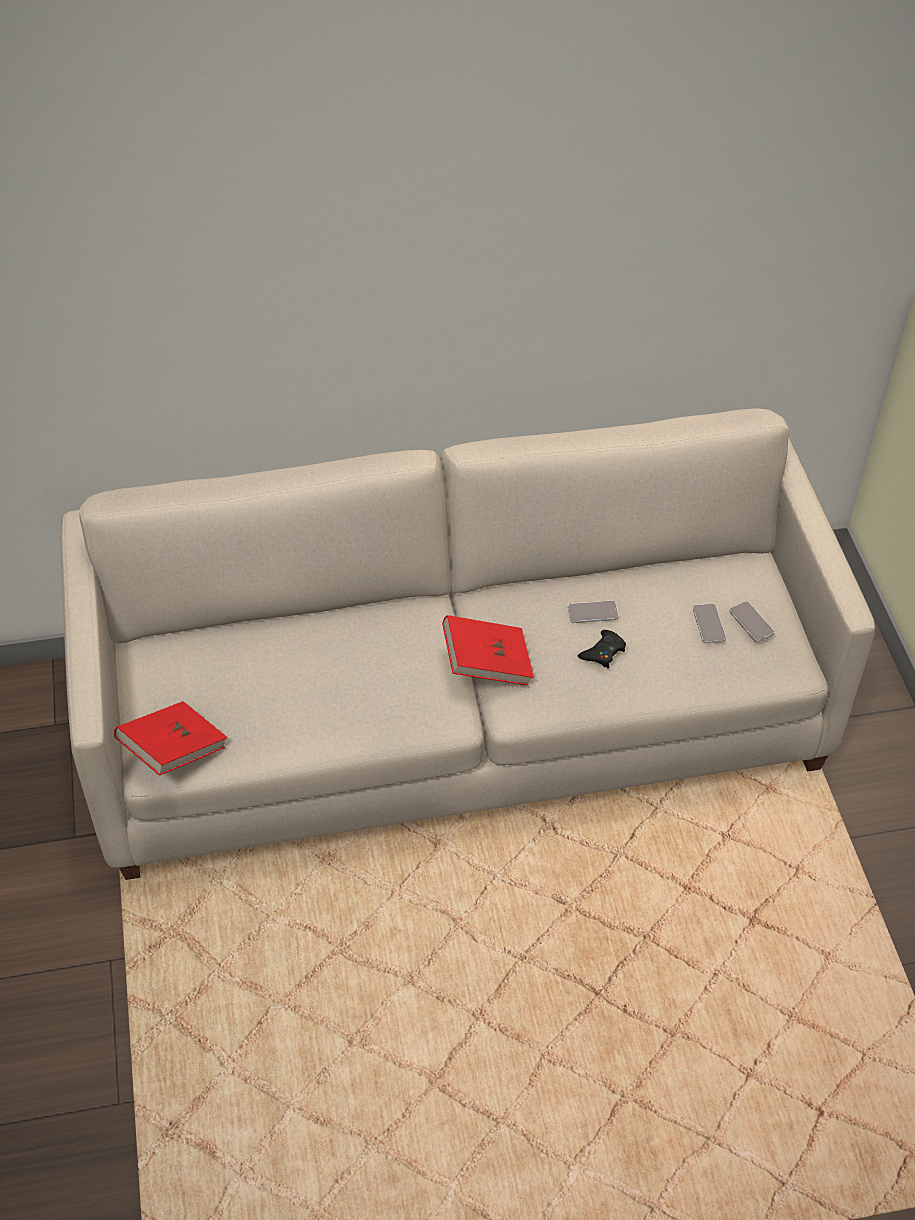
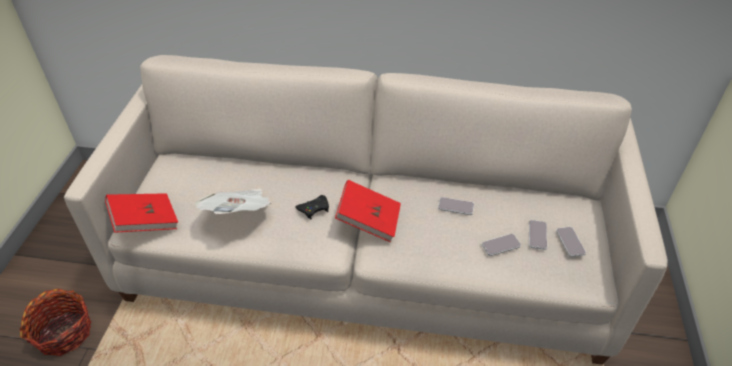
camera: 20 degrees right, 5 degrees down
(60, 951) = (64, 333): none -> basket
(305, 702) = (239, 213): none -> newspaper
(603, 652) = (452, 234): black game controller -> black game controller (314, 209)
(669, 650) = (501, 245): none -> phone

